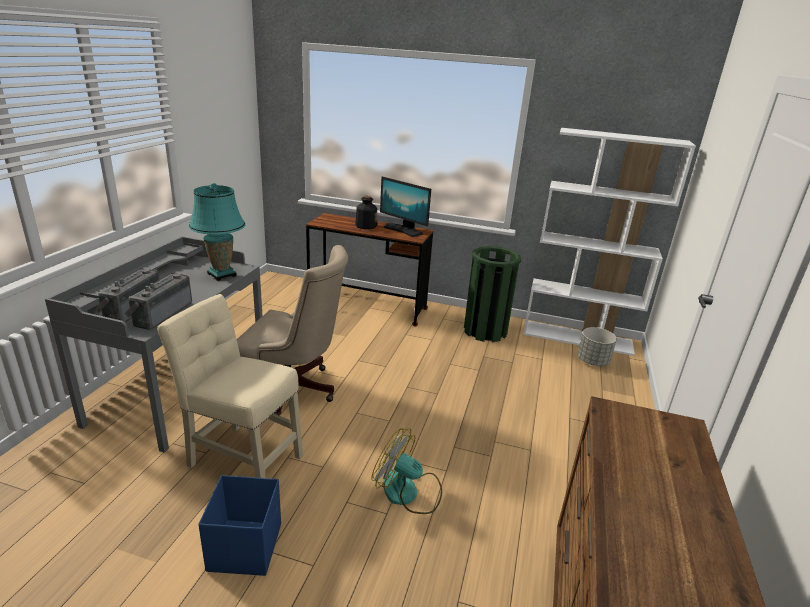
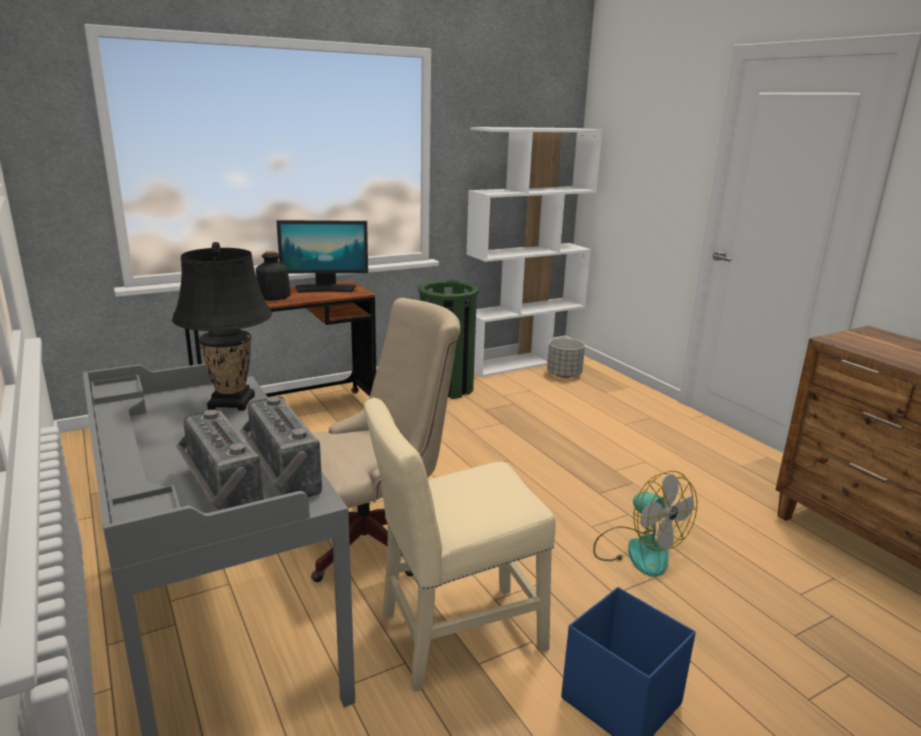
camera: 45 degrees left, 5 degrees down
(221, 275) = (231, 402): turquoise table lamp -> black table lamp
(408, 493) = (638, 550): fan -> fan turned 105 degrees counterclockwise

